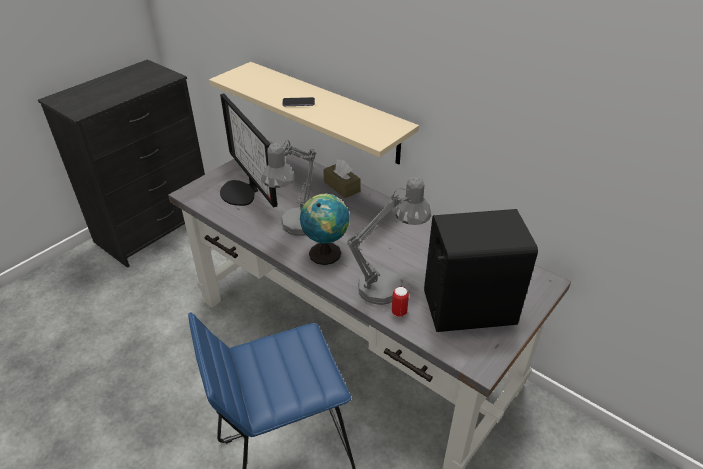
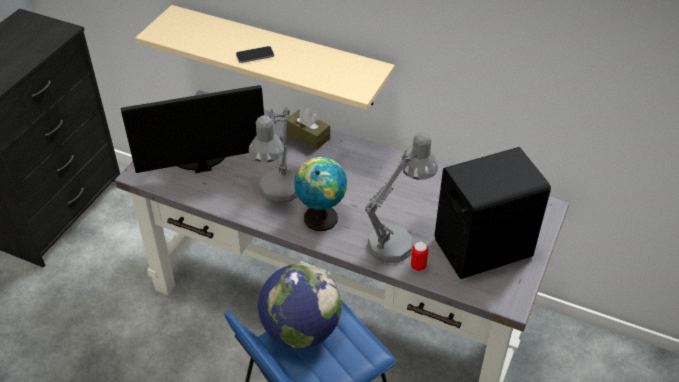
camera: 15 degrees left, 5 degrees up
(243, 192) = (200, 161): monitor -> monitor turned 120 degrees clockwise
(270, 349) = (301, 330): none -> globe

